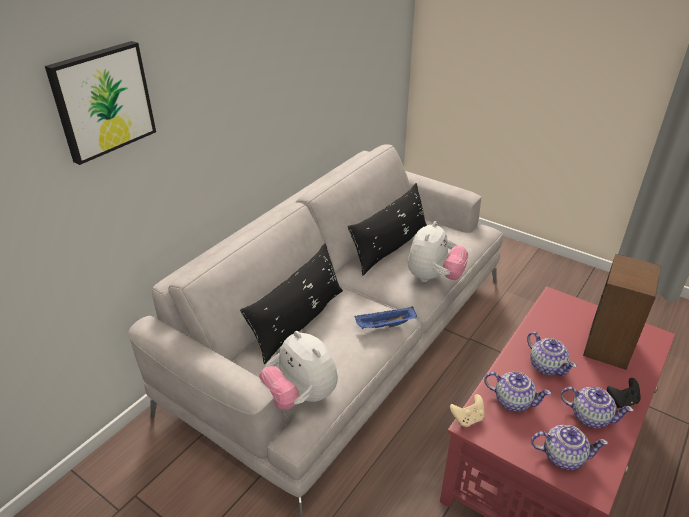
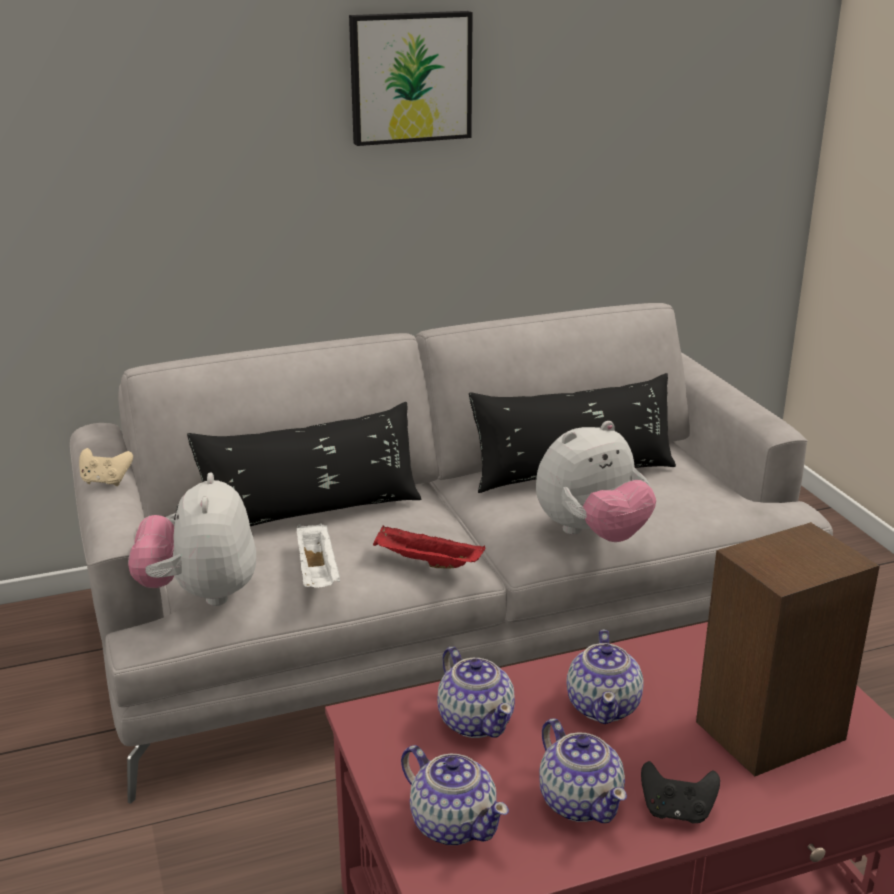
camera: 35 degrees right, 10 degrees down
(102, 101) = (96, 80): picture -> picture (410, 77)
(345, 356) = (318, 573): none -> white tray
(385, 326) = (426, 563): blue tray -> red tray
(467, 418) = (372, 708): beige game controller -> beige game controller (106, 481)

